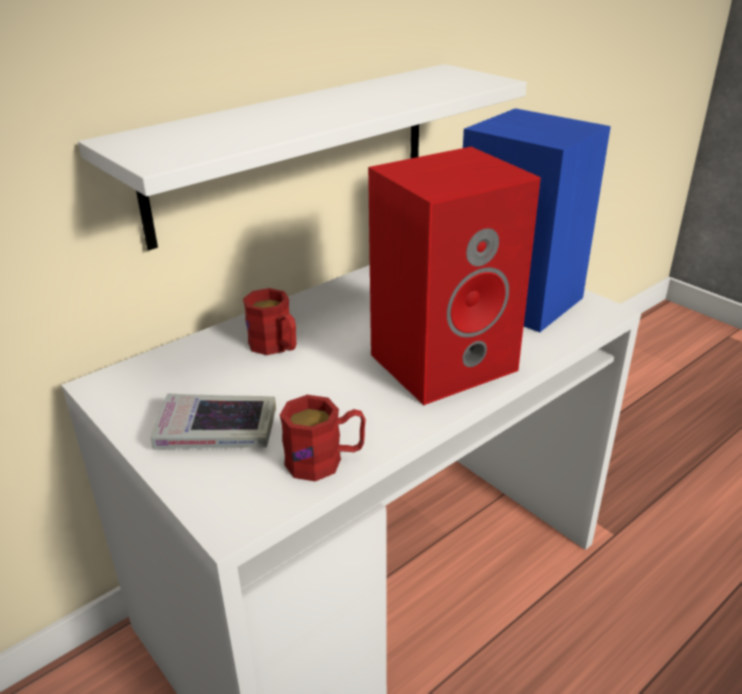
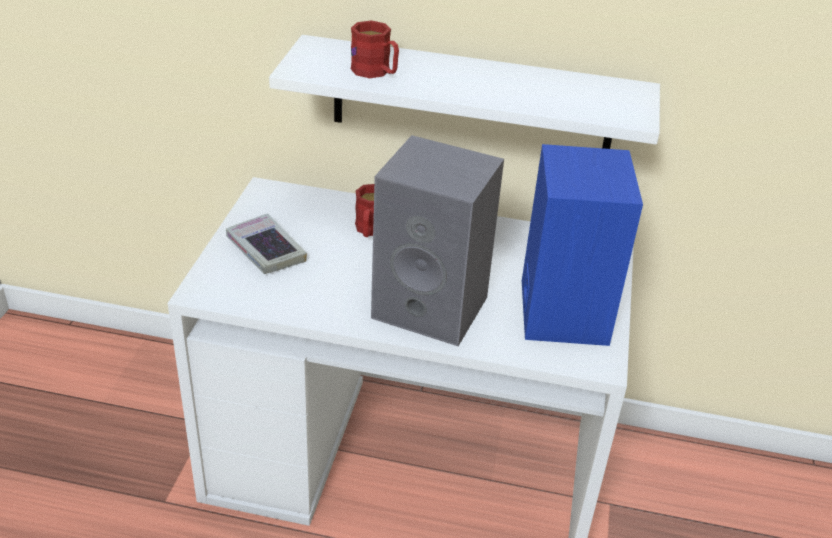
camera: 50 degrees right, 5 degrees up
(325, 460) = (277, 302): red mug -> red mug (376, 72)
(444, 360) = (433, 307): red speaker -> grey speaker

